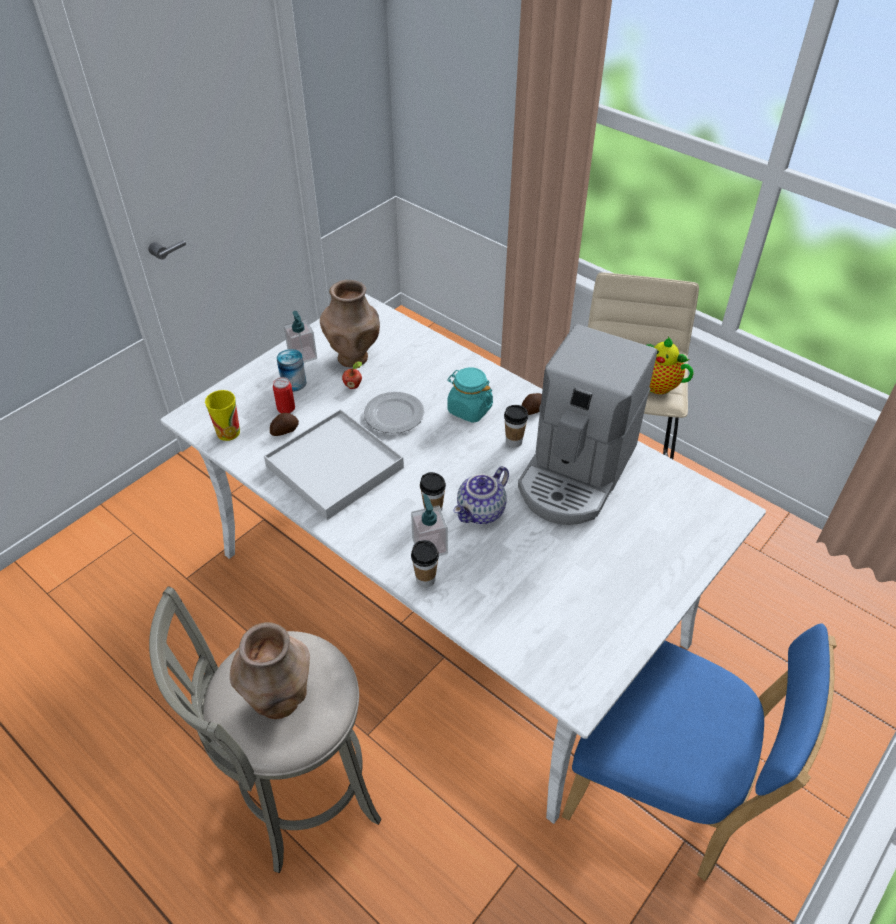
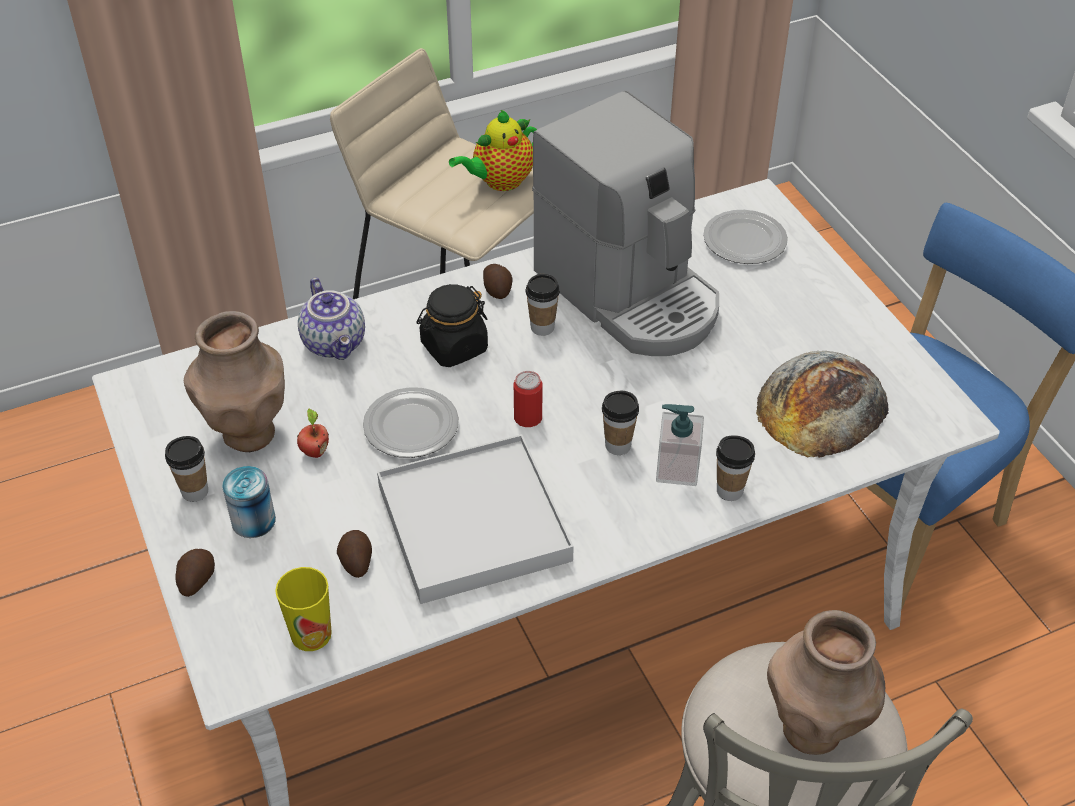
camera: 65 degrees left, 0 degrees up
(246, 379) = (196, 579): none -> potato
(286, 408) = (306, 546): can -> can (528, 418)
(302, 355) = (195, 491): soap dispenser -> cup
(469, 409) = (454, 347): turquoise jar -> black jar
(481, 512) = (647, 401): teapot -> teapot (336, 343)
(539, 609) = (822, 404): none -> bread
(679, 515) = (743, 241): none -> plate

